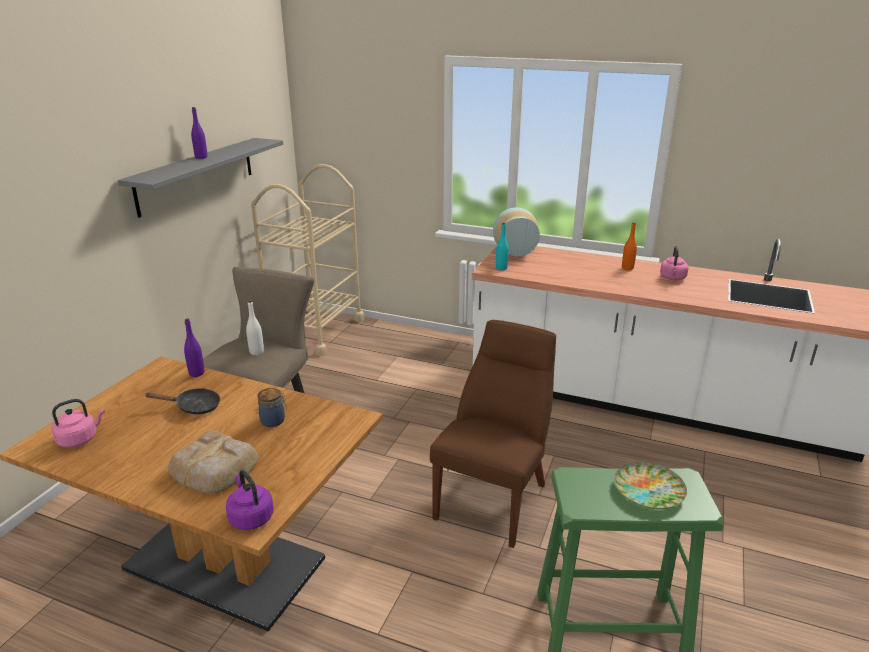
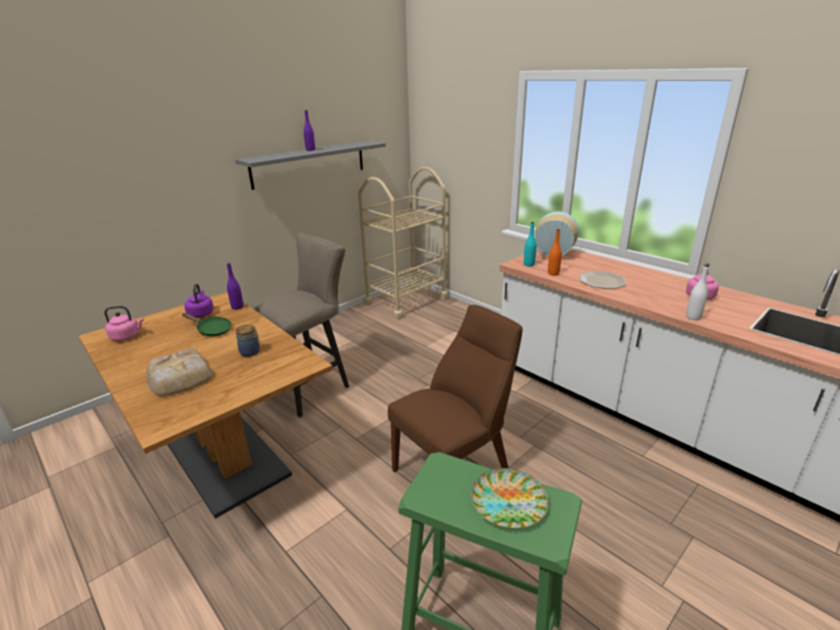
camera: 25 degrees right, 0 degrees up
(194, 407) = (212, 330): black frying pan -> green frying pan
(250, 517) = (163, 421): purple kettle -> purple kettle (201, 313)
(256, 352) = (292, 300): white bottle -> white bottle (693, 317)
(583, 275) = (602, 281): none -> plate
(627, 268) = (656, 281): orange bottle -> orange bottle (553, 273)

